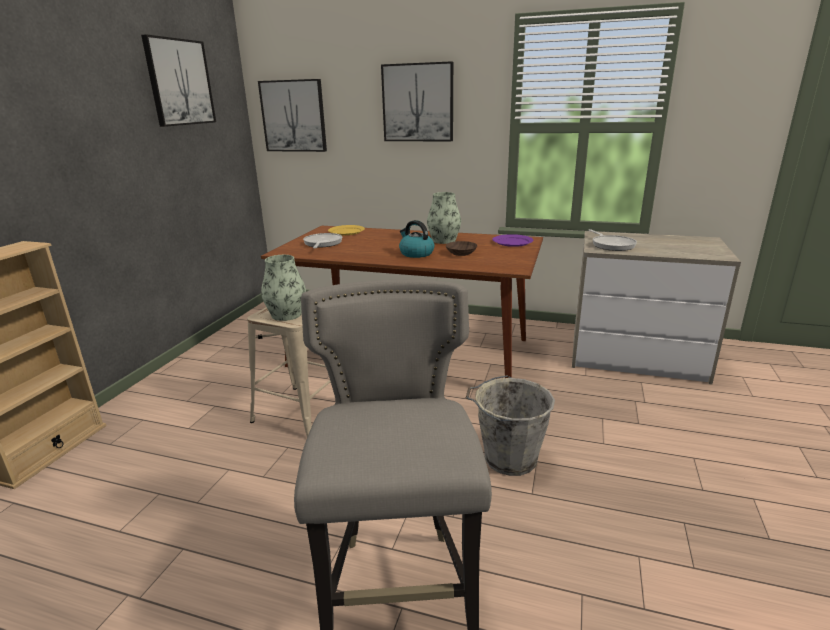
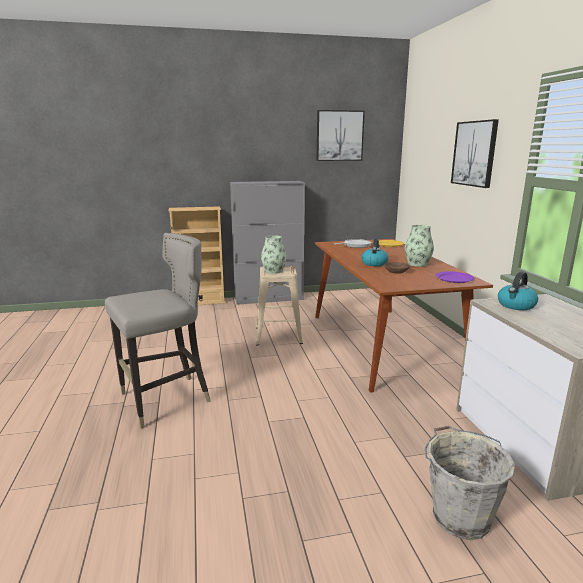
camera: 60 degrees right, 5 degrees down
(163, 380) = (269, 298): none -> grey cabinet
(293, 116) = (417, 159): picture -> none
(508, 458) = (296, 406): grey bucket -> grey bucket (459, 516)
(611, 245) = (516, 305): frying pan -> kettle

